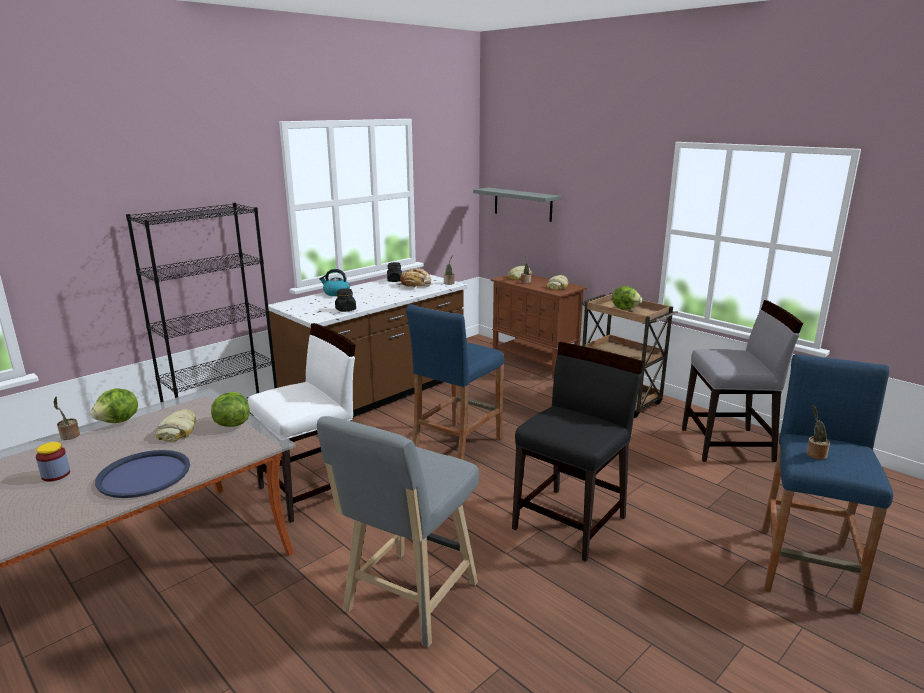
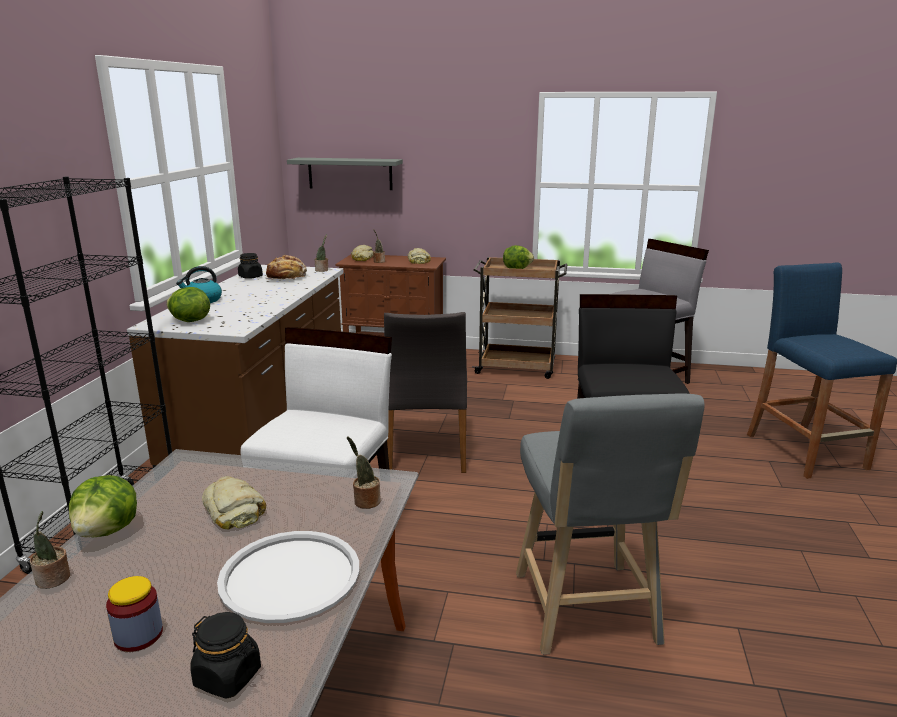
camera: 35 degrees left, 0 degrees up
(144, 475) = (290, 576): blue tray -> white tray
(231, 424) = (296, 479): lettuce -> lettuce (189, 321)
(346, 310) = (255, 314): black jar -> black jar (228, 677)
(457, 445) = (426, 450): blue stool -> grey chair
(814, 454) = (827, 346): potted plant -> potted plant (365, 501)

